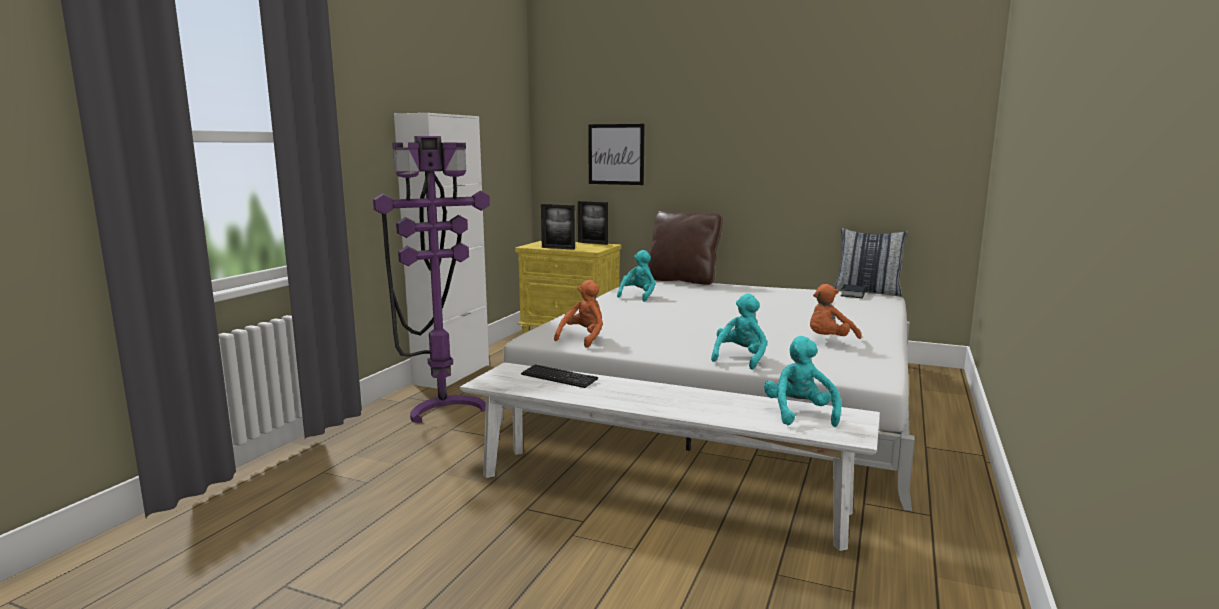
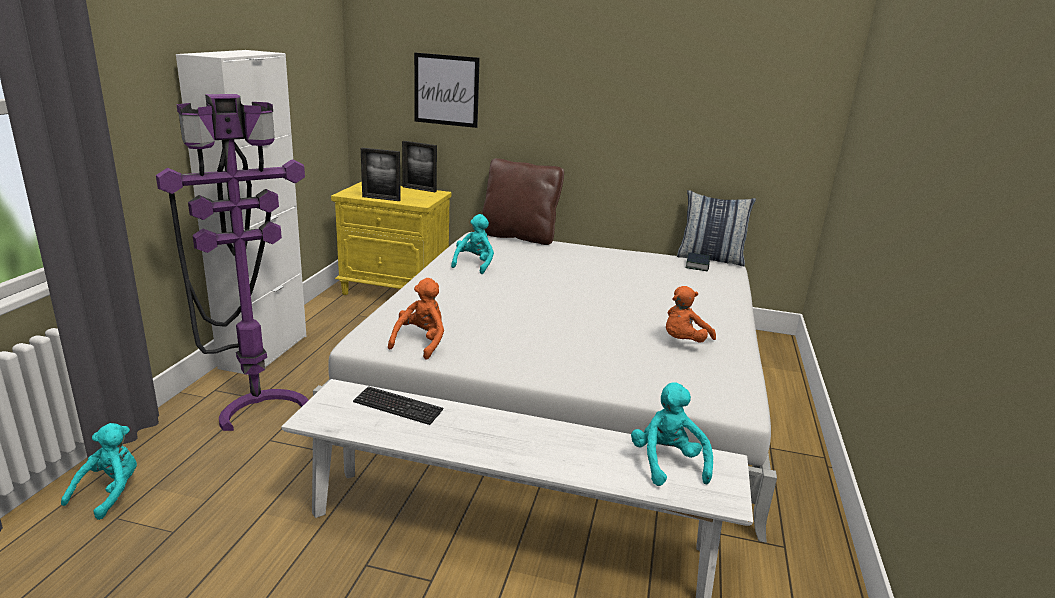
camera: 10 degrees left, 10 degrees up
(740, 358) = (596, 375): turquoise plush toy -> turquoise plush toy (110, 493)

